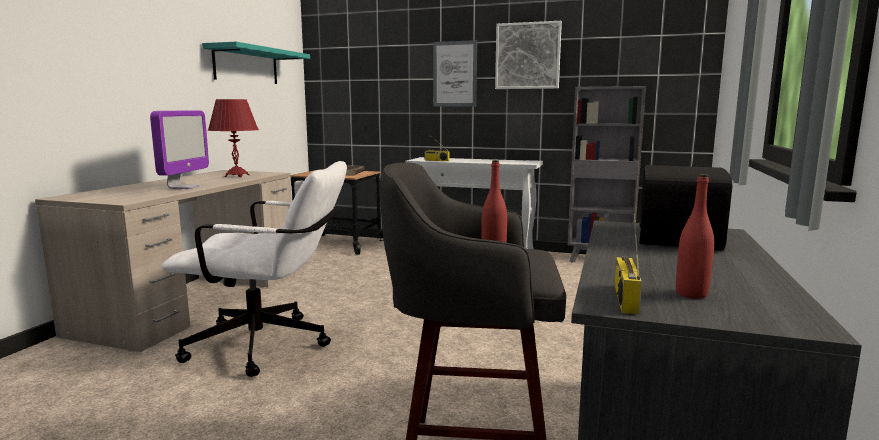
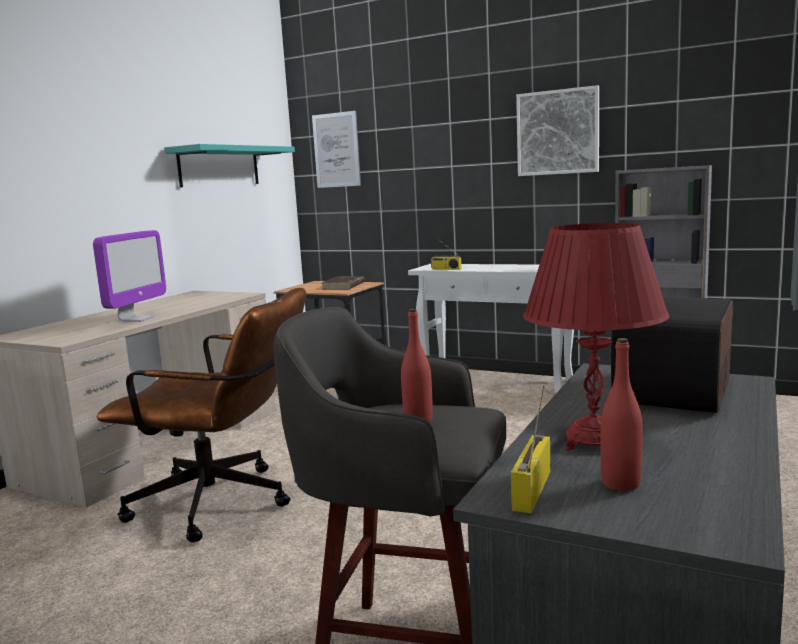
camera: 10 degrees right, 0 degrees up
(237, 176) = (203, 299): red table lamp -> red table lamp (594, 442)
(271, 346) = (224, 504): white office chair -> brown office chair
(455, 74) = (468, 159): picture -> picture (336, 150)

